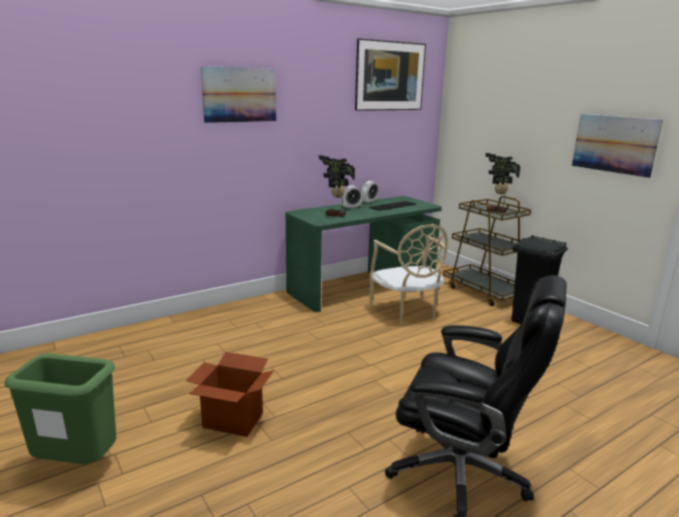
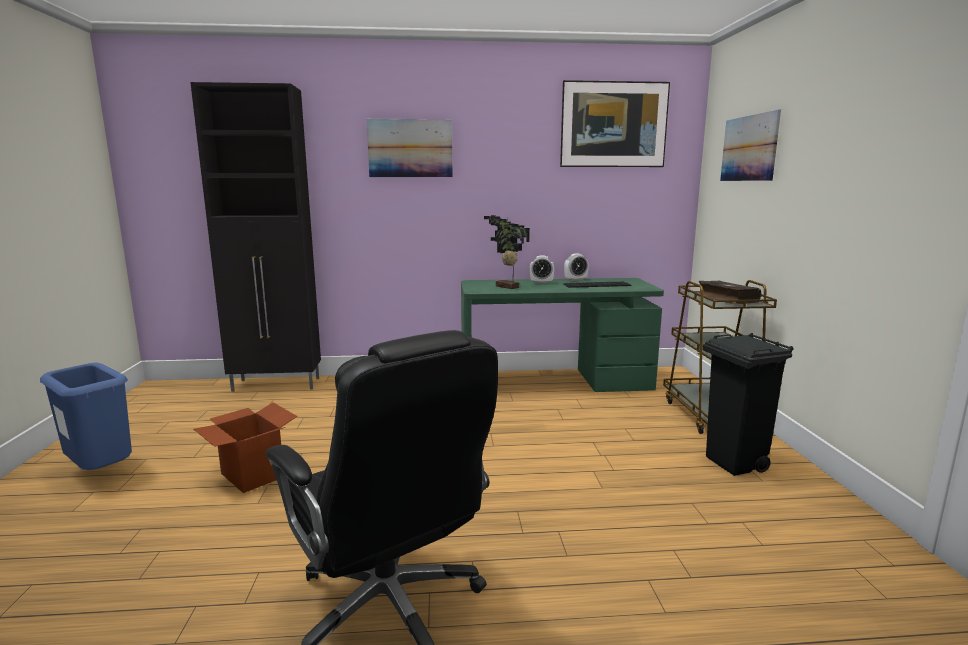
camera: 30 degrees right, 5 degrees down
(78, 465) = (102, 474): green trash can -> blue trash can
(130, 335) = (277, 385): none -> black cabinet
(406, 311) = (571, 417): beige chair -> none
(496, 211) = (726, 299): potted plant -> book
(614, 144) = (881, 191): picture -> picture (749, 148)

